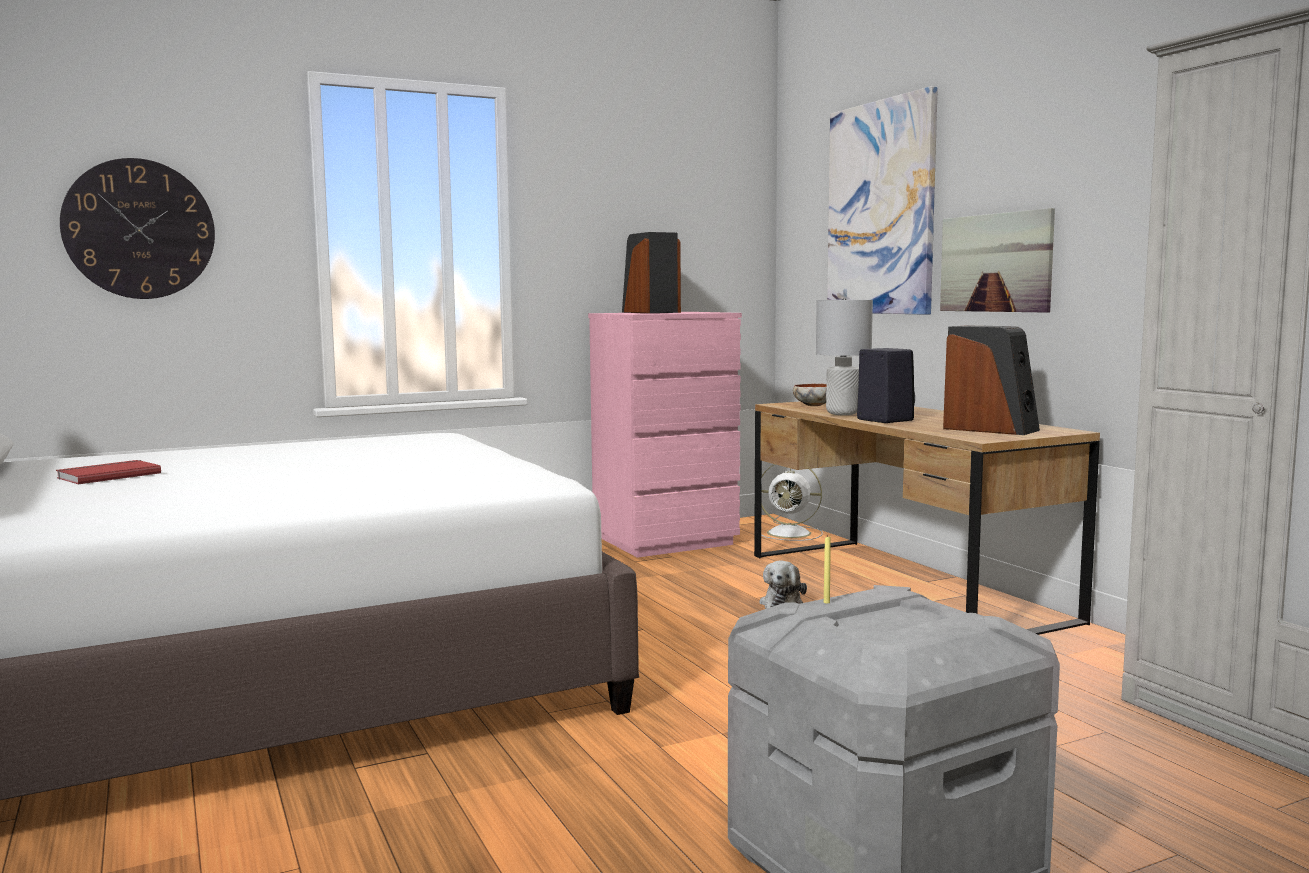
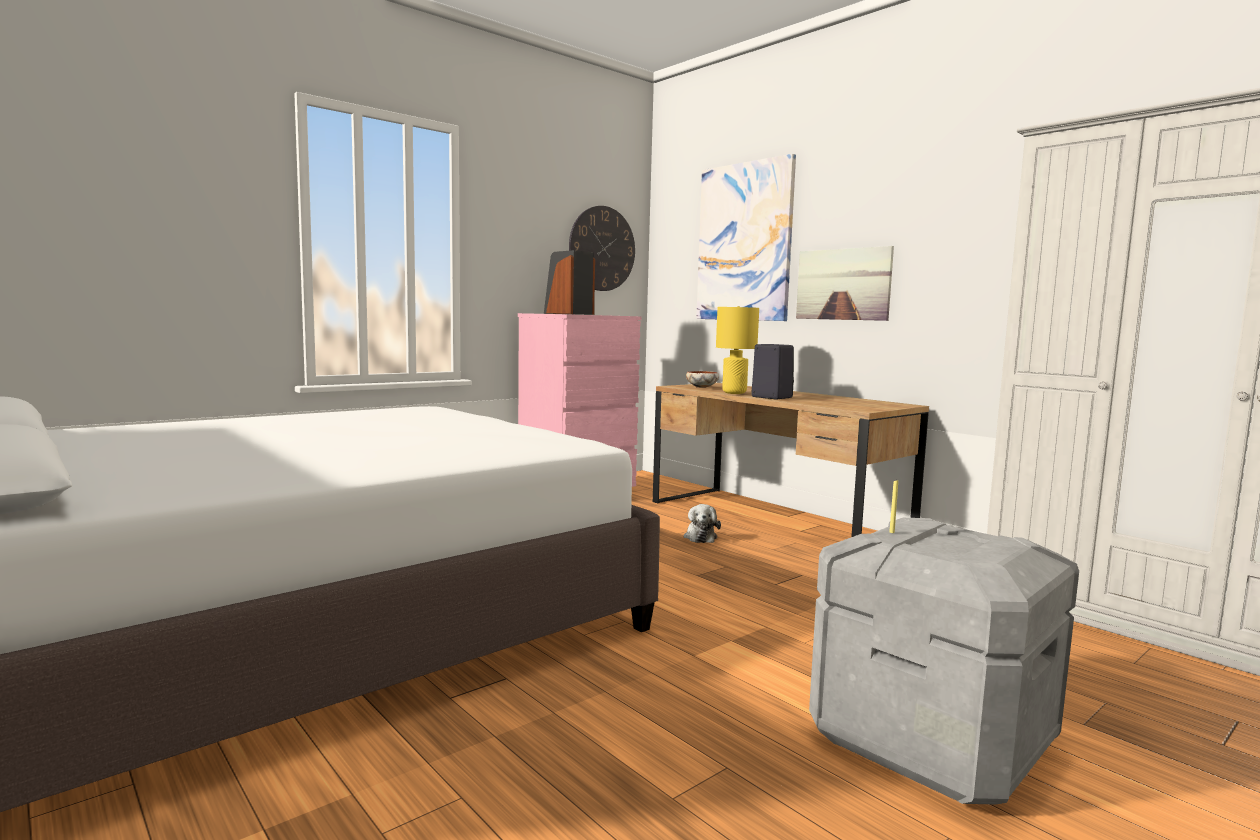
camera: 15 degrees left, 0 degrees up
(107, 475) = (161, 442): red book -> none
(139, 229) = (137, 218): wall clock -> wall clock (602, 248)
(791, 533) = (666, 484): white fan -> none
(841, 414) = (734, 393): grey table lamp -> yellow table lamp
(990, 429) = (855, 403): speaker -> none

